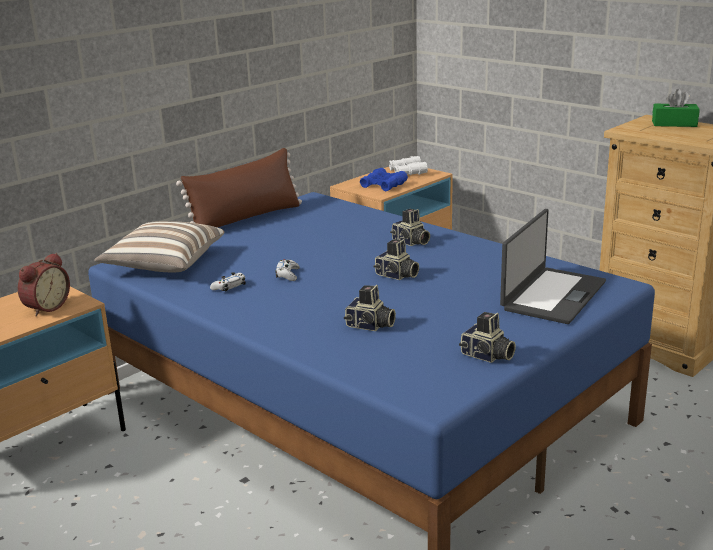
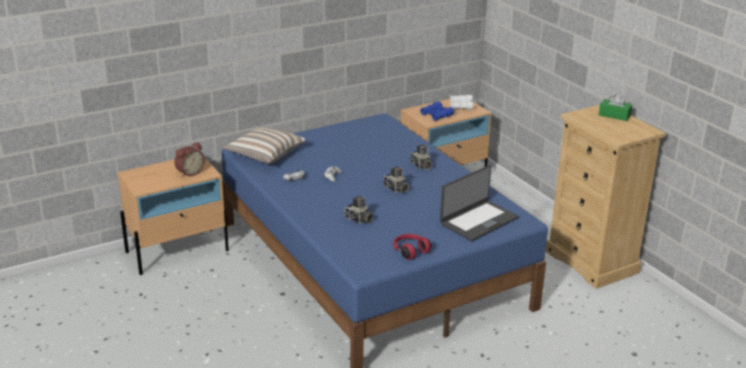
camera: 15 degrees right, 5 degrees up
(246, 218) = (330, 128): brown pillow -> none
(487, 356) = (410, 251): camera -> red headphones

